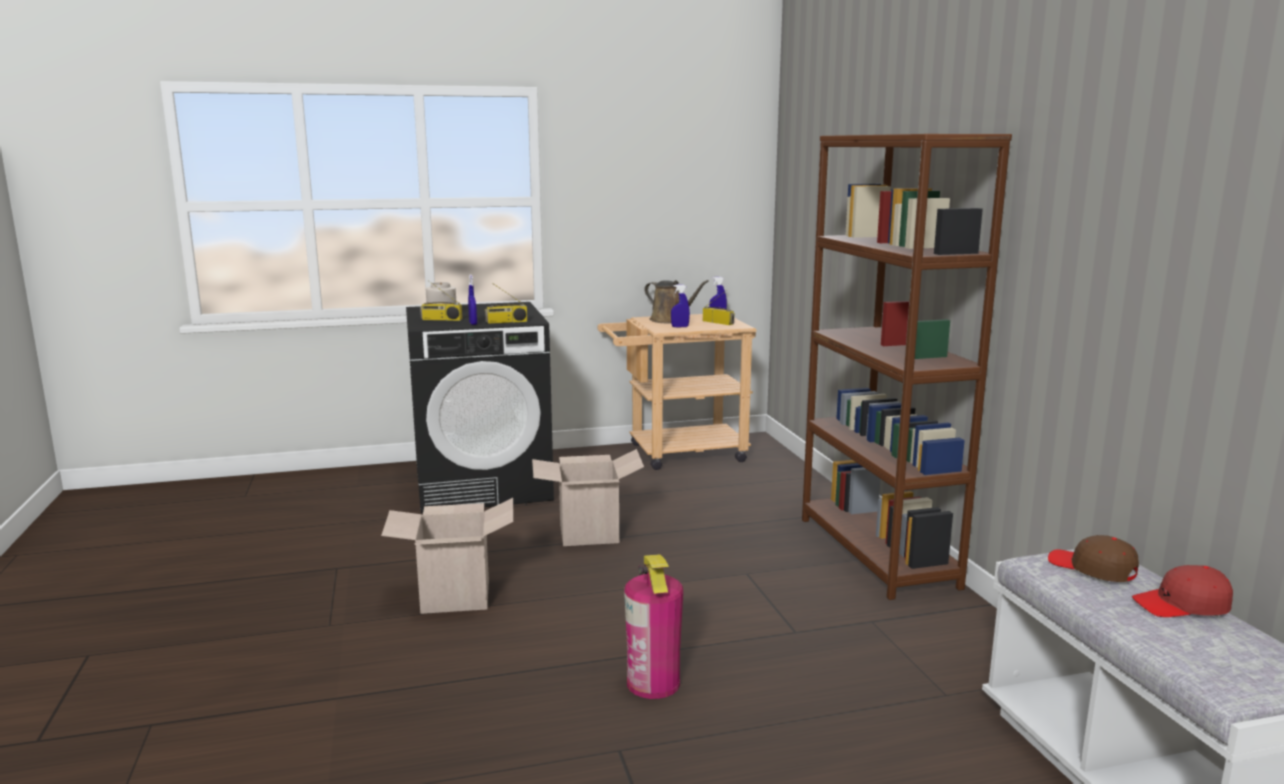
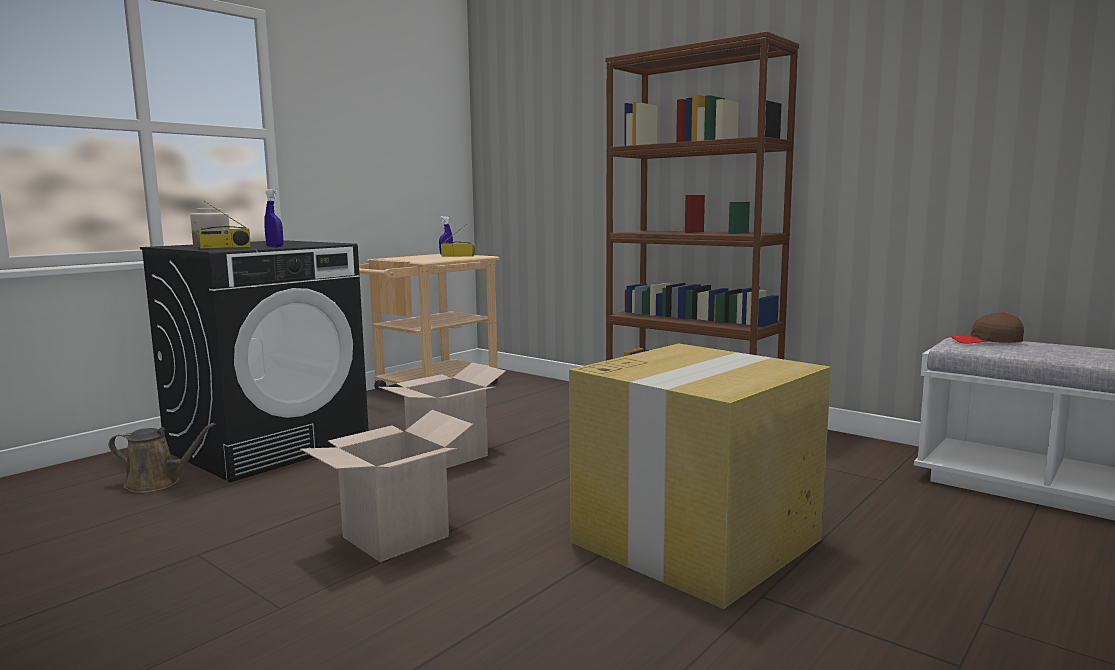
camera: 35 degrees left, 5 degrees down
(506, 322) = (309, 244): radio -> none
(653, 683) = (697, 540): fire extinguisher -> cardboard box
(670, 320) = (411, 258): brown watering can -> brown watering can (157, 483)
(680, 327) = (433, 259): blue spray bottle -> none
(1182, 605) = (1067, 346): red cap -> none

